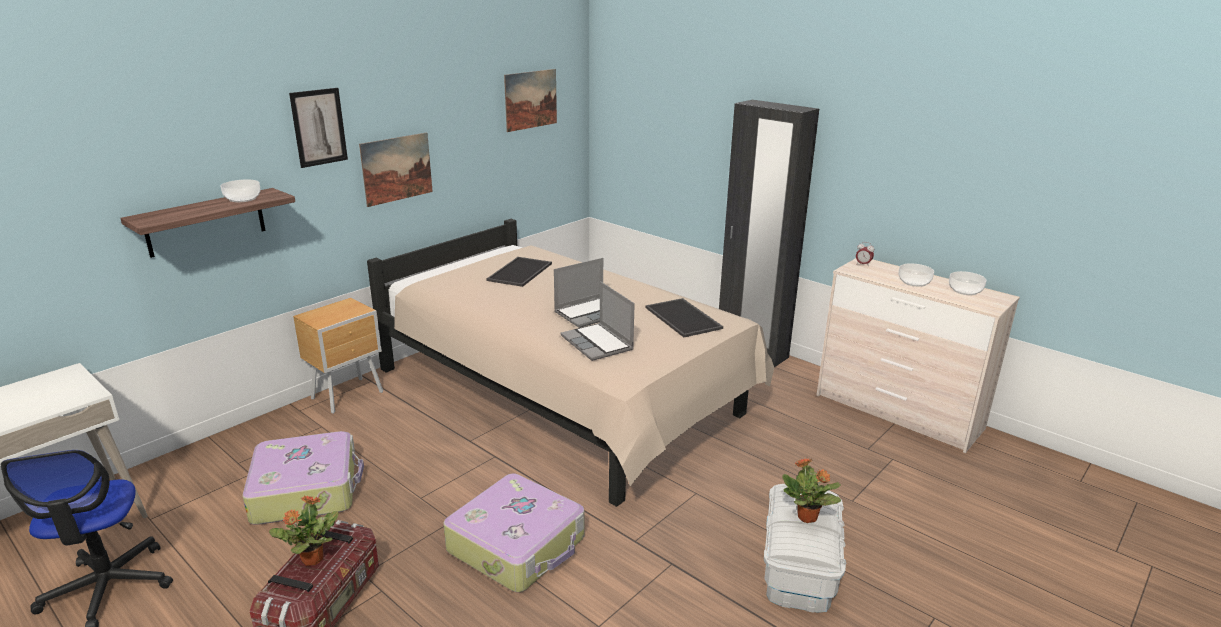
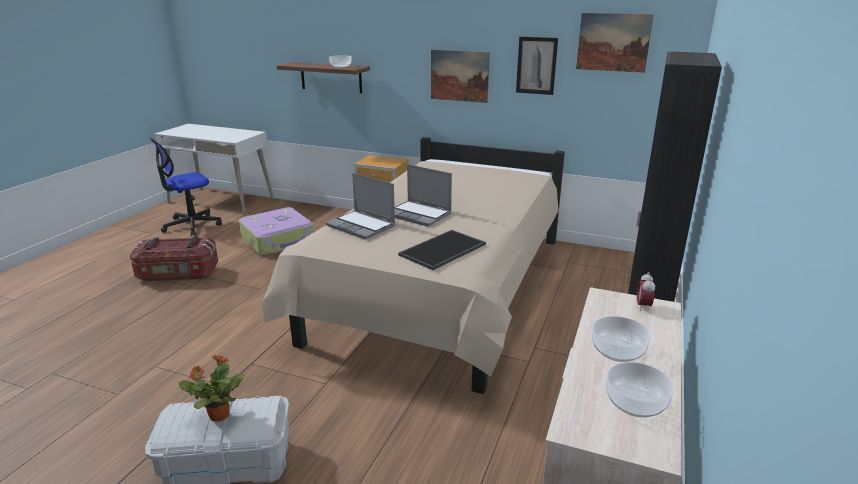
camera: 70 degrees right, 0 degrees up
(311, 559) = (175, 244): potted plant -> none
(319, 127) = (404, 31): picture -> picture (536, 65)
(518, 544) = (239, 316): suitcase -> none
(520, 272) = (479, 181): tray -> none
(598, 343) = (362, 226): laptop -> laptop turned 90 degrees counterclockwise

